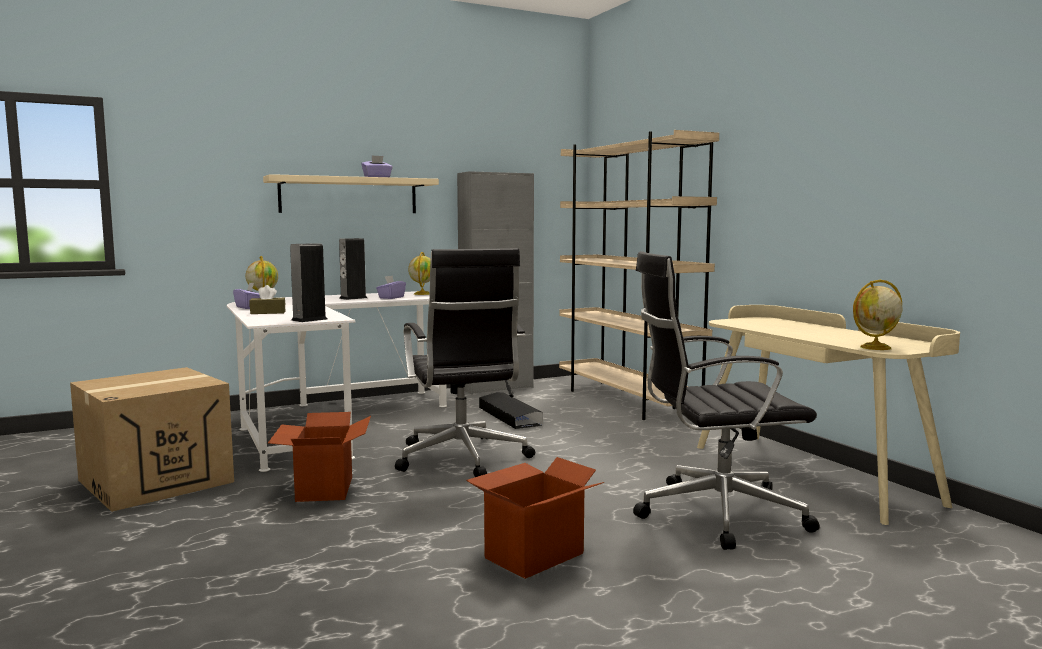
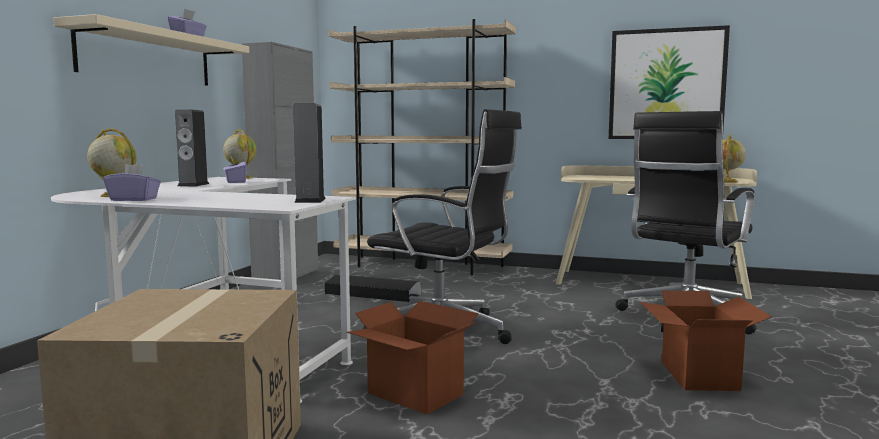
camera: 45 degrees left, 0 degrees up
(268, 312) = (204, 200): brown tissue box -> none
(872, 201) = (666, 84): none -> picture

